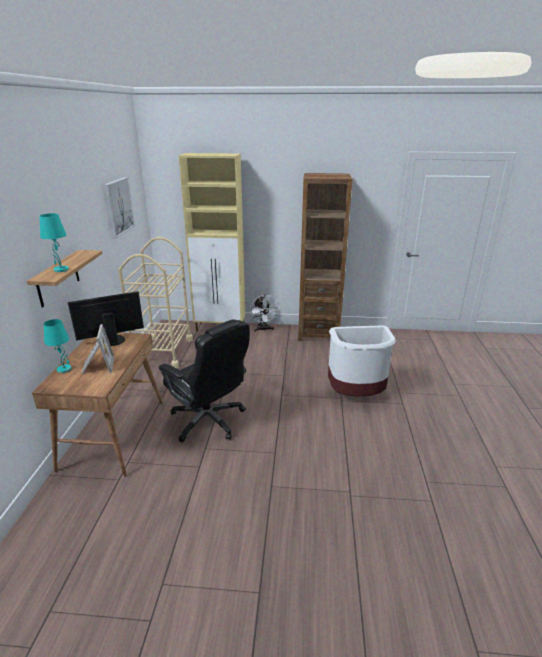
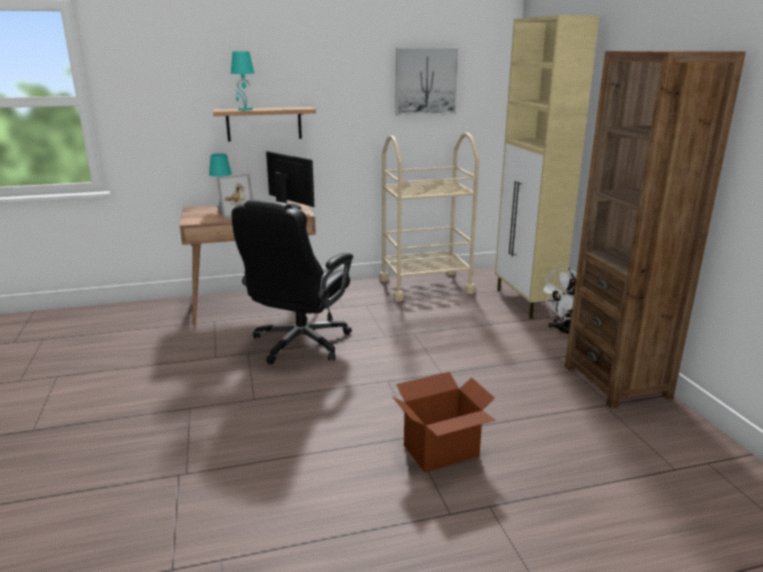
camera: 70 degrees right, 5 degrees down
(357, 394) = (441, 451): white trash can -> cardboard box

